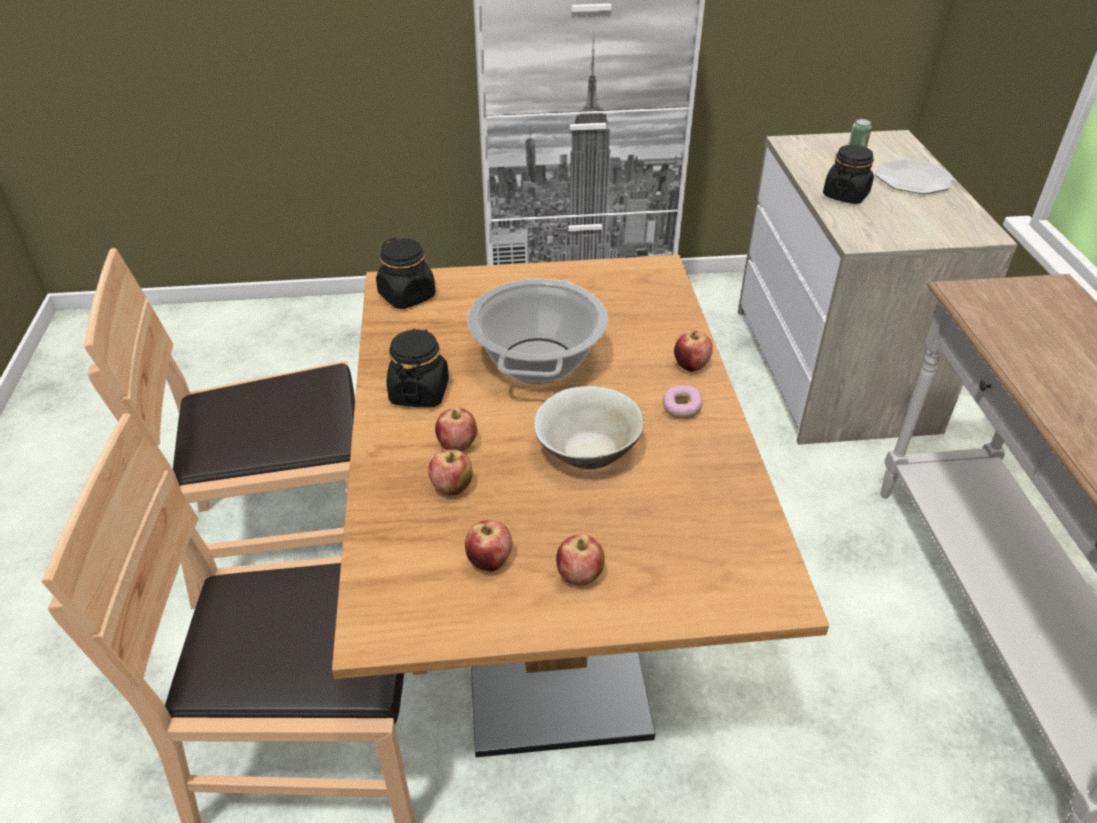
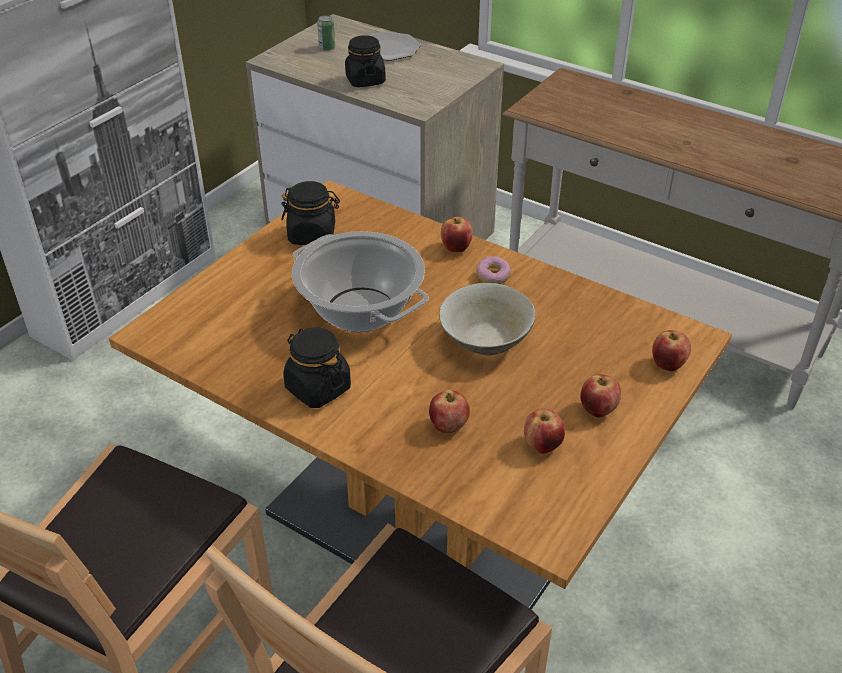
camera: 50 degrees left, 0 degrees up
(407, 296) = (181, 332): black jar -> black jar (312, 235)
(457, 446) = (405, 400): apple -> apple (668, 365)

